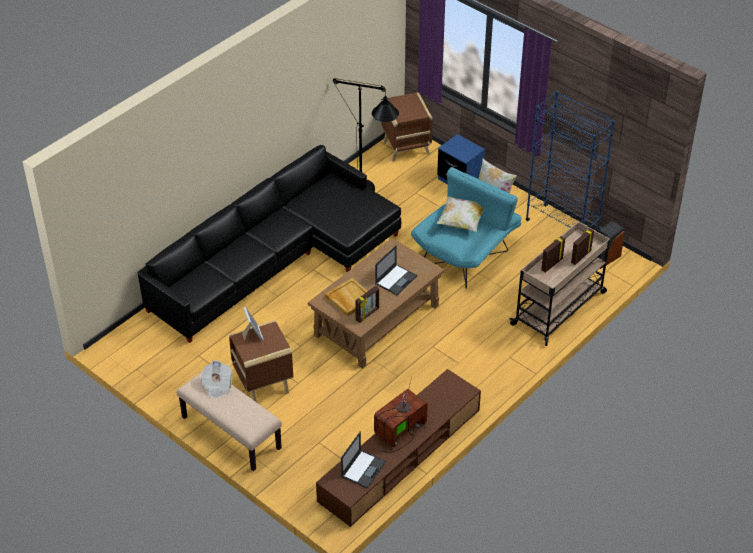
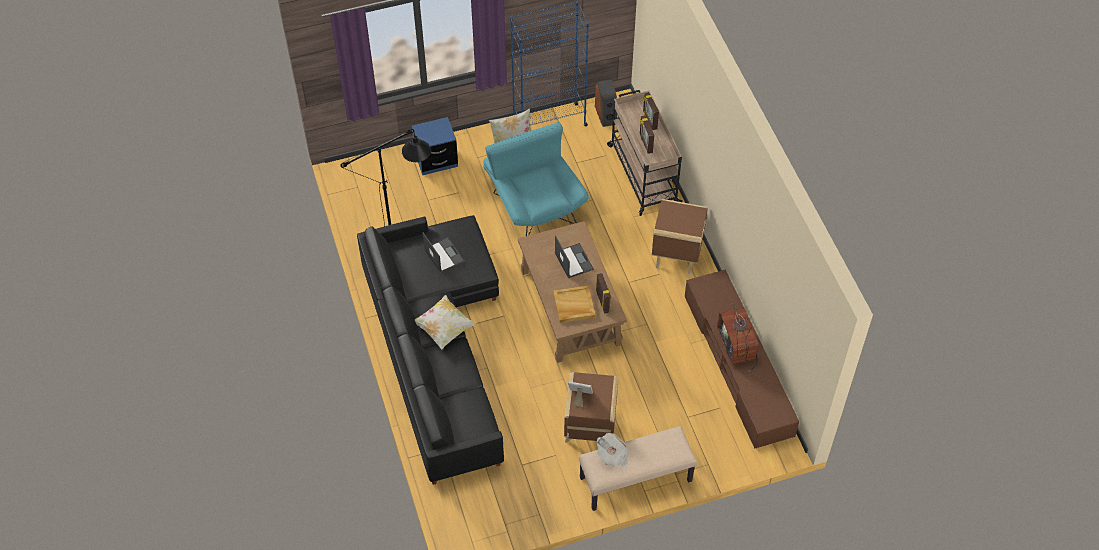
camera: 60 degrees left, 10 degrees up
(363, 469) = (763, 392): laptop -> laptop (443, 255)
(405, 148) = (361, 178): brown side table -> brown side table (677, 254)
(461, 222) = (528, 180): pillow -> pillow (444, 329)

